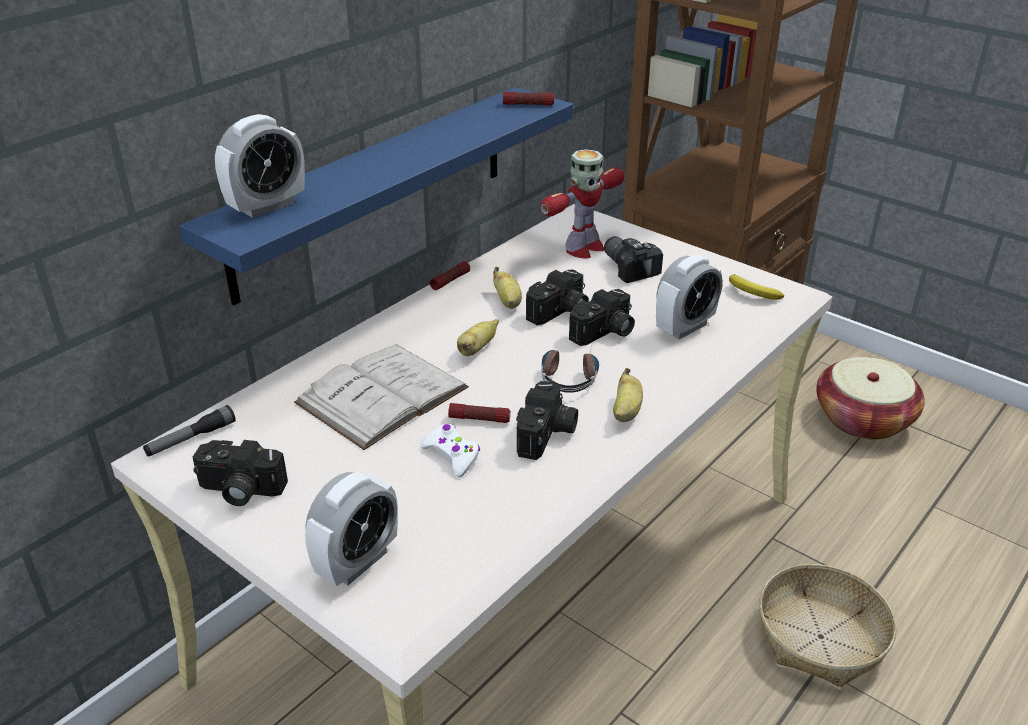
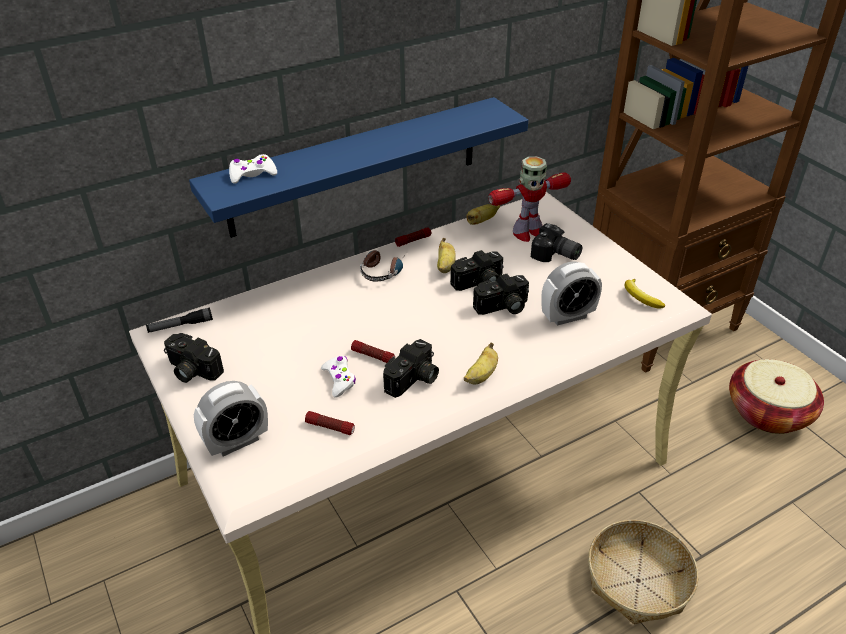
camera: 20 degrees right, 5 degrees up
(267, 206) = (252, 174): alarm clock -> white game controller
(382, 395) = (317, 322): white book -> none
(477, 349) = (402, 300): banana -> banana (481, 221)
(528, 105) = (492, 115): flashlight -> flashlight (330, 427)
(569, 375) = (456, 336): headphones -> headphones (383, 269)
(630, 267) = (555, 256): camera -> camera turned 135 degrees clockwise

